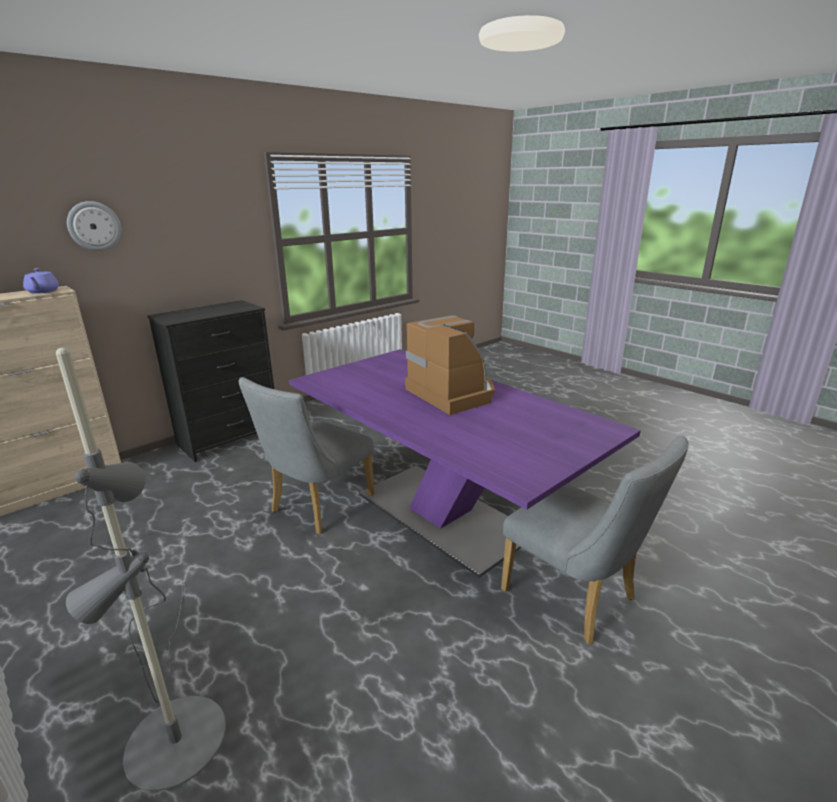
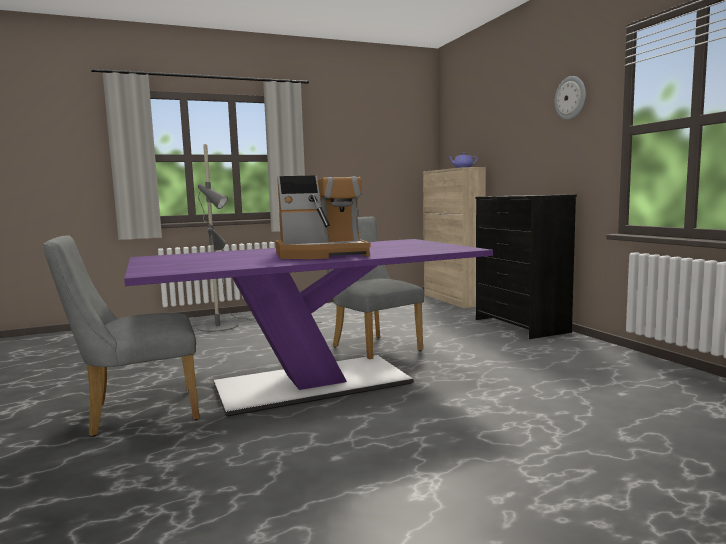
camera: 110 degrees right, 15 degrees down
(94, 226) = (504, 124): wall clock -> wall clock (570, 98)

